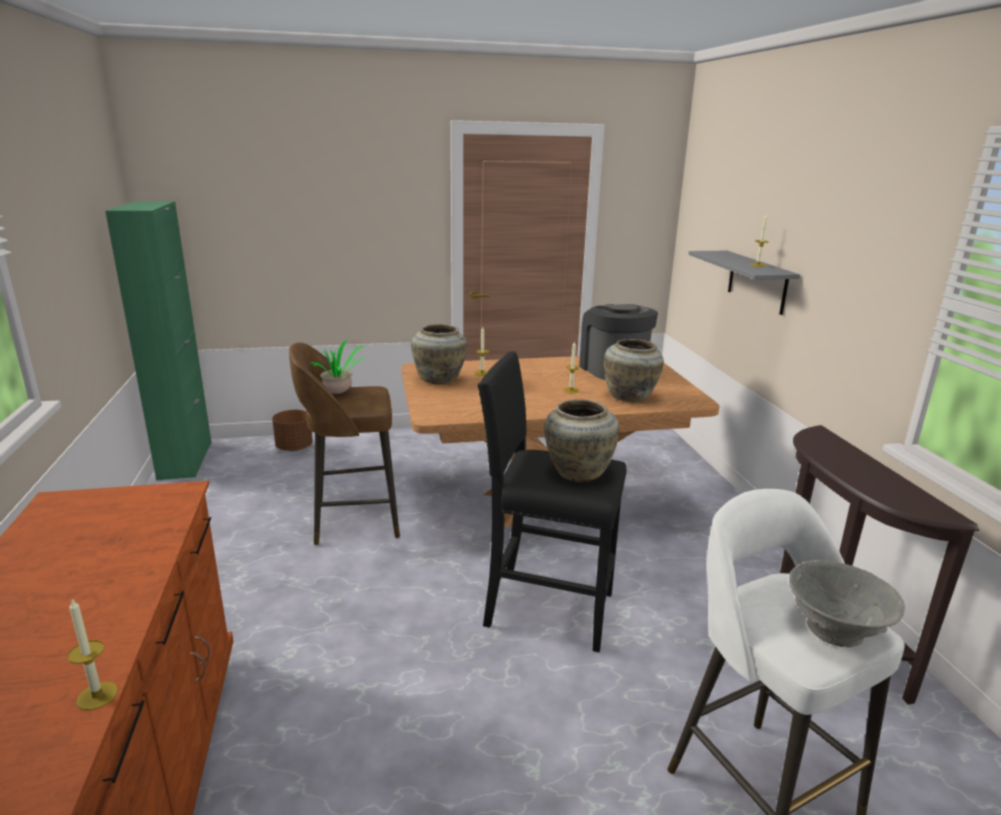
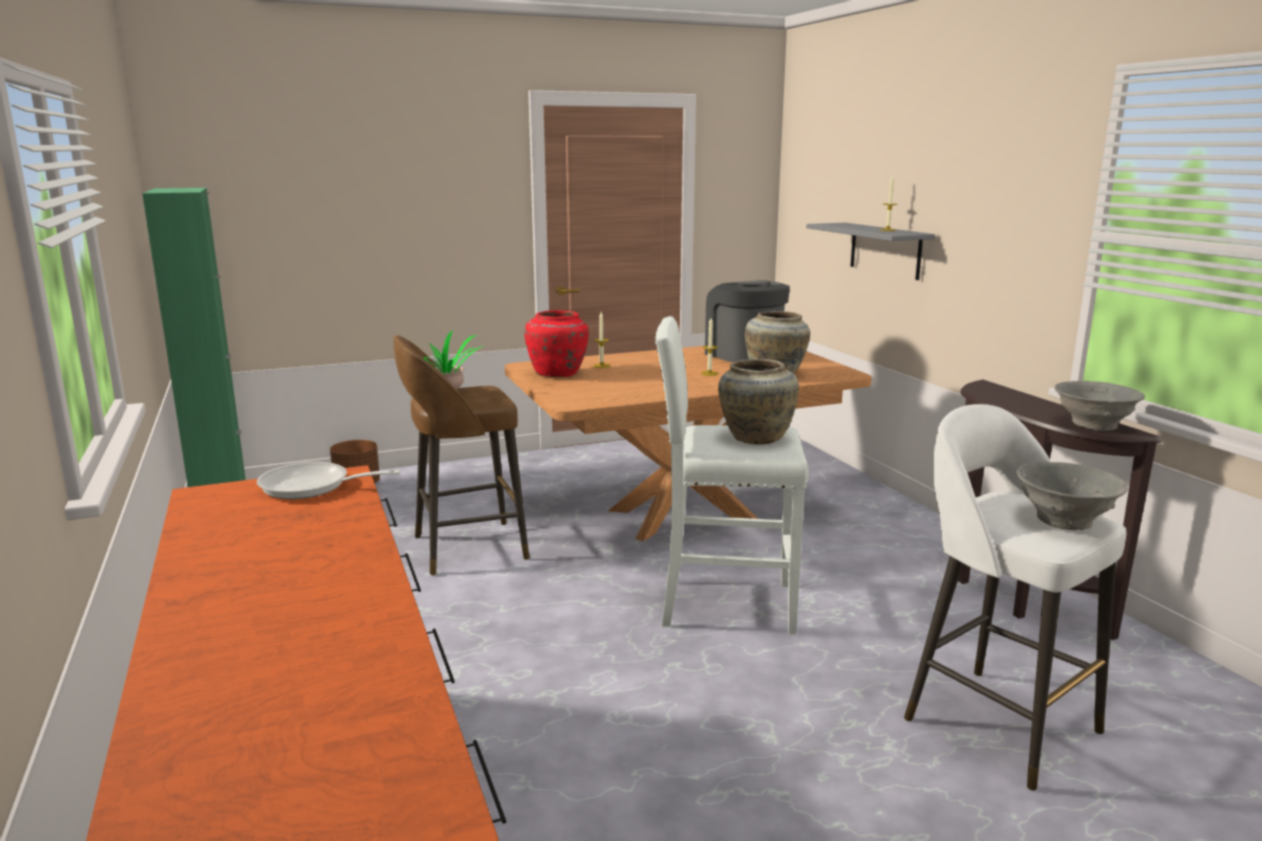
camera: 10 degrees left, 5 degrees down
(97, 696) = (397, 619): candle -> none
(145, 503) = (312, 487): none -> frying pan
(440, 380) = (558, 374): beige vase -> red vase
(546, 608) = (723, 604): black stool -> white stool
(910, 501) = (1093, 425): none -> grey bowl

